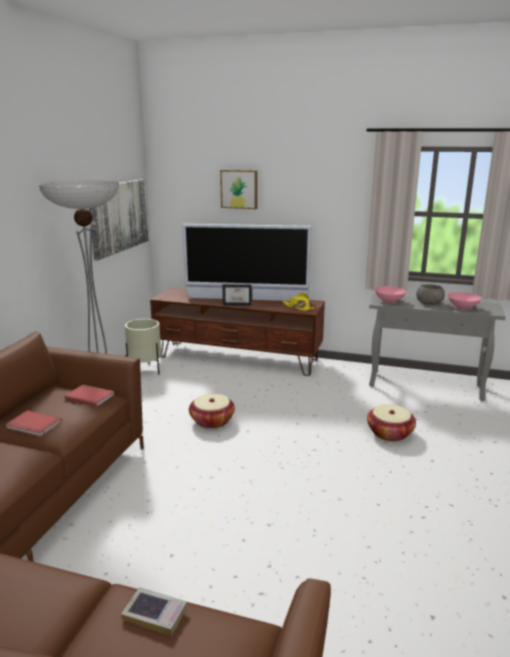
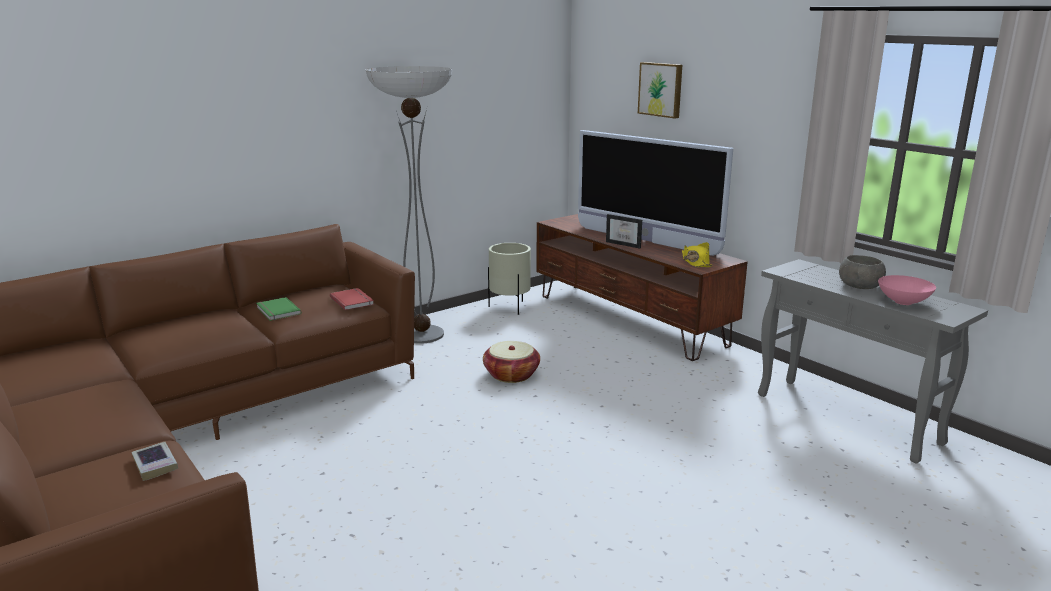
camera: 35 degrees right, 0 degrees up
(33, 426) = (277, 311): red book -> green book
(119, 217) = (509, 115): picture -> none
(389, 301) = (799, 272): pink bowl -> none
(390, 433) = (704, 453): basket -> none

